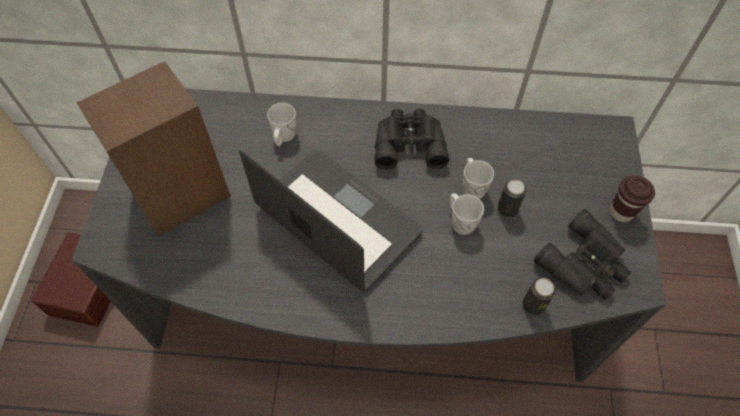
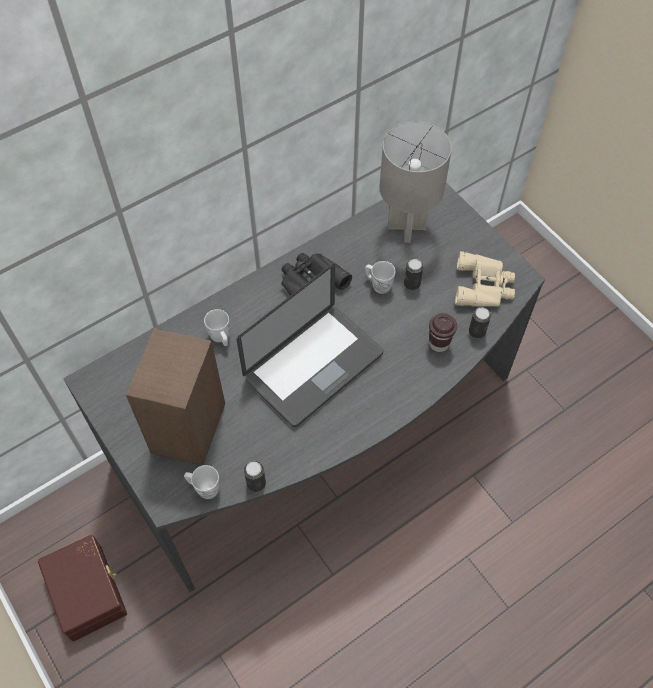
camera: 40 degrees left, 0 degrees up
(183, 288) = (256, 483): none -> can
(338, 220) = (314, 366): laptop -> laptop turned 135 degrees clockwise
(460, 221) = (391, 312): white mug -> white mug (204, 488)
(552, 151) = (406, 227): none -> grey table lamp
(585, 264) = (484, 286): black binoculars -> beige binoculars
(621, 212) = (478, 239): brown cup -> brown cup (439, 344)

